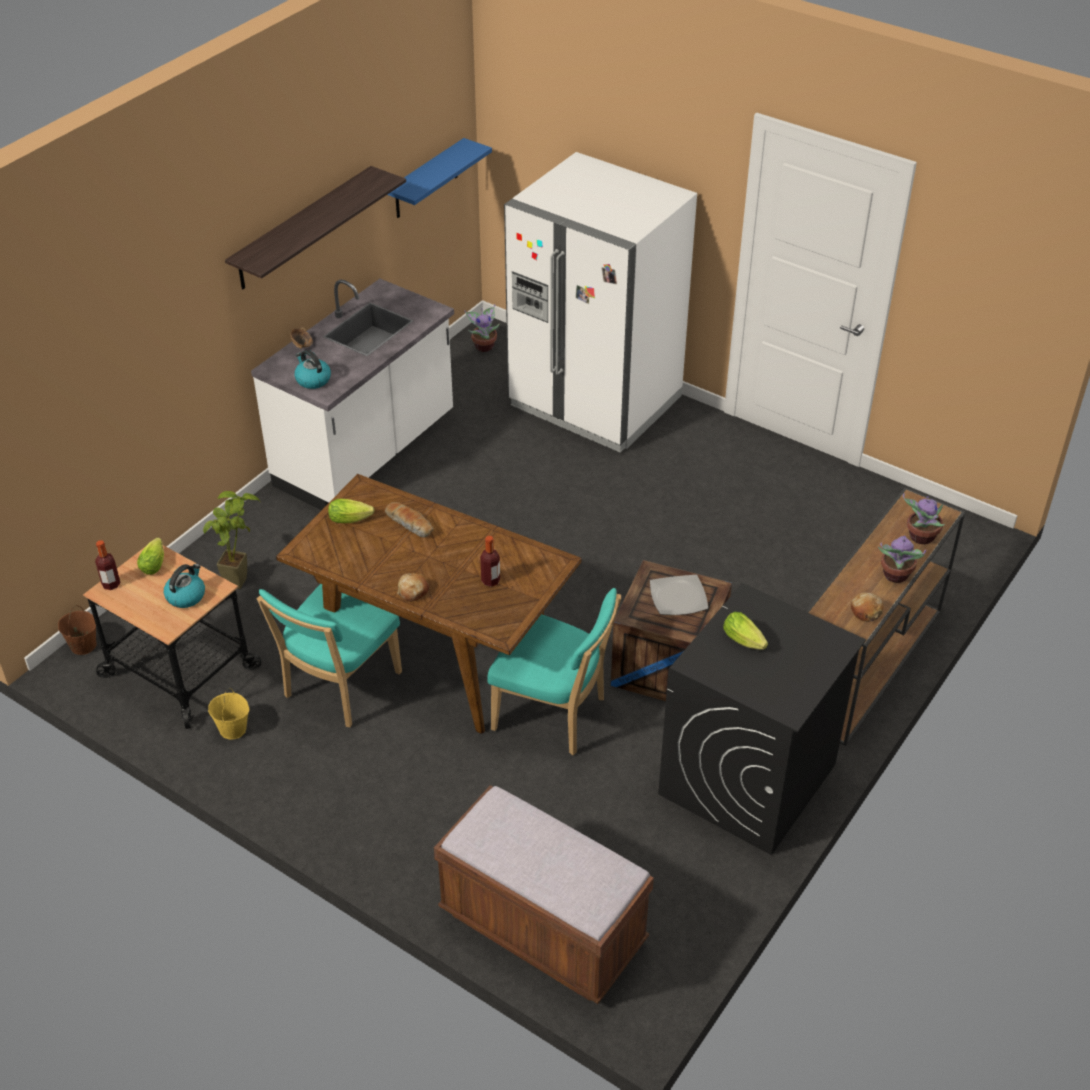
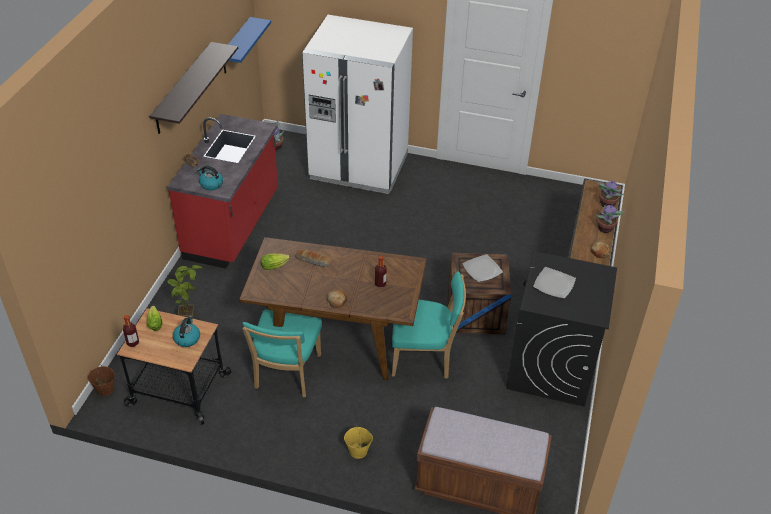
camera: 20 degrees left, 0 degrees up
(233, 729) = (231, 417): yellow bucket -> yellow bucket (358, 451)
(366, 453) = (233, 226): white counter -> red counter
(745, 641) = (554, 284): lettuce -> plate

